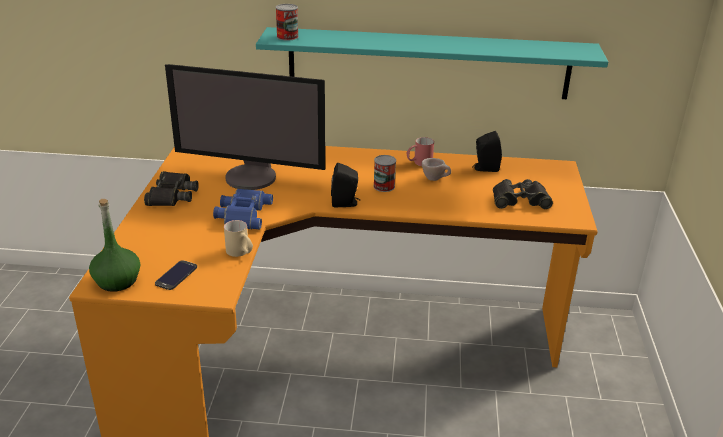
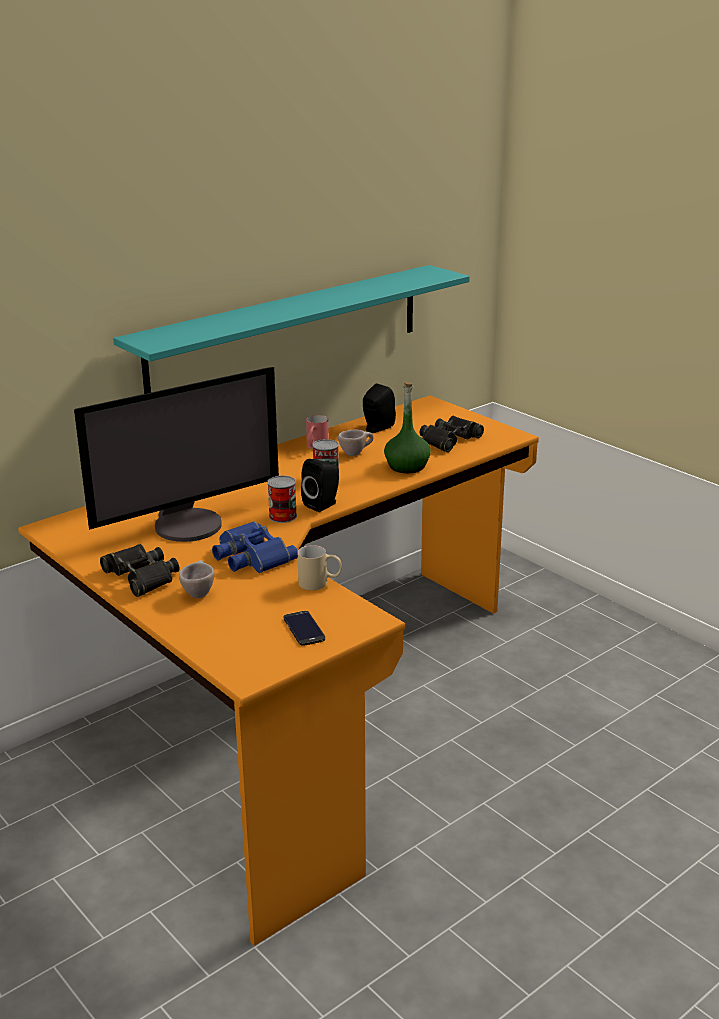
camera: 45 degrees left, 5 degrees down
(117, 281) = (260, 663): green bottle -> green bottle (407, 466)
(176, 220) = (198, 592): none -> beige cup
(287, 37) = (164, 338): can -> can (282, 516)

